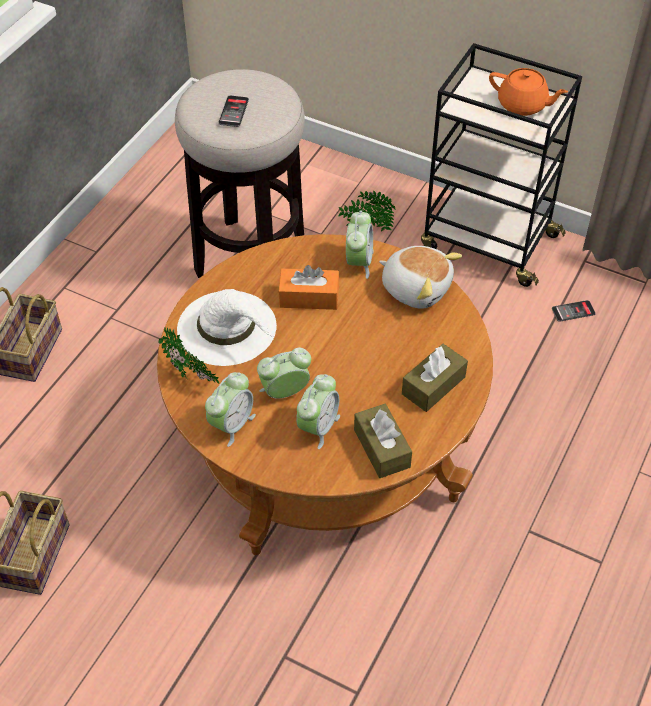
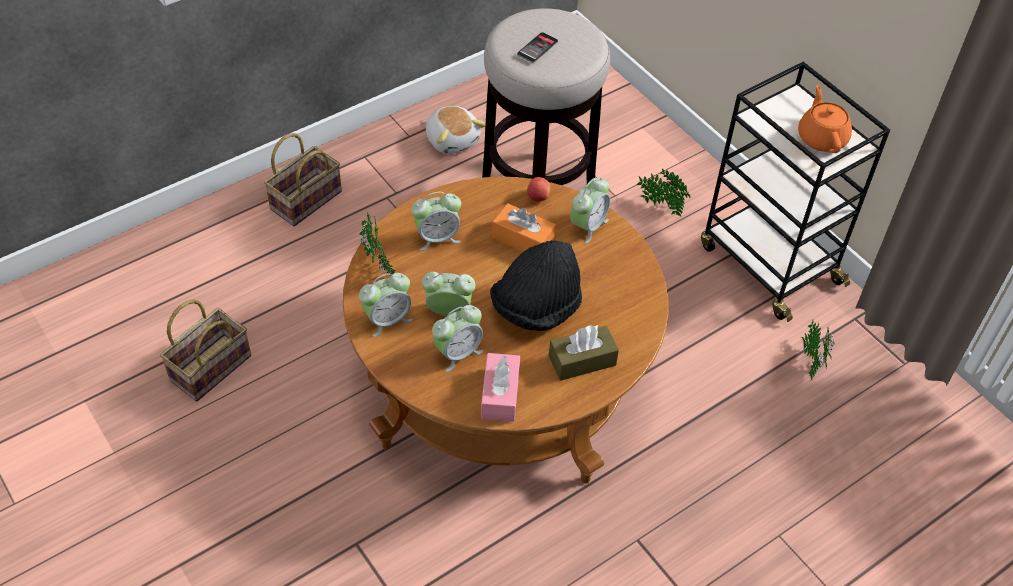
camera: 25 degrees right, 0 degrees up
(228, 328) = (437, 238): white hat -> alarm clock
(296, 253) = (537, 197): none -> apple
(361, 355) = (536, 307): none -> black hat
(382, 448) = (500, 394): brown tissue box -> pink tissue box
(416, 287) = (625, 269): plush toy -> plush toy (452, 139)
(523, 105) = (821, 138): orange teapot -> orange teapot turned 150 degrees counterclockwise
(573, 311) = (811, 361): phone -> potted plant

